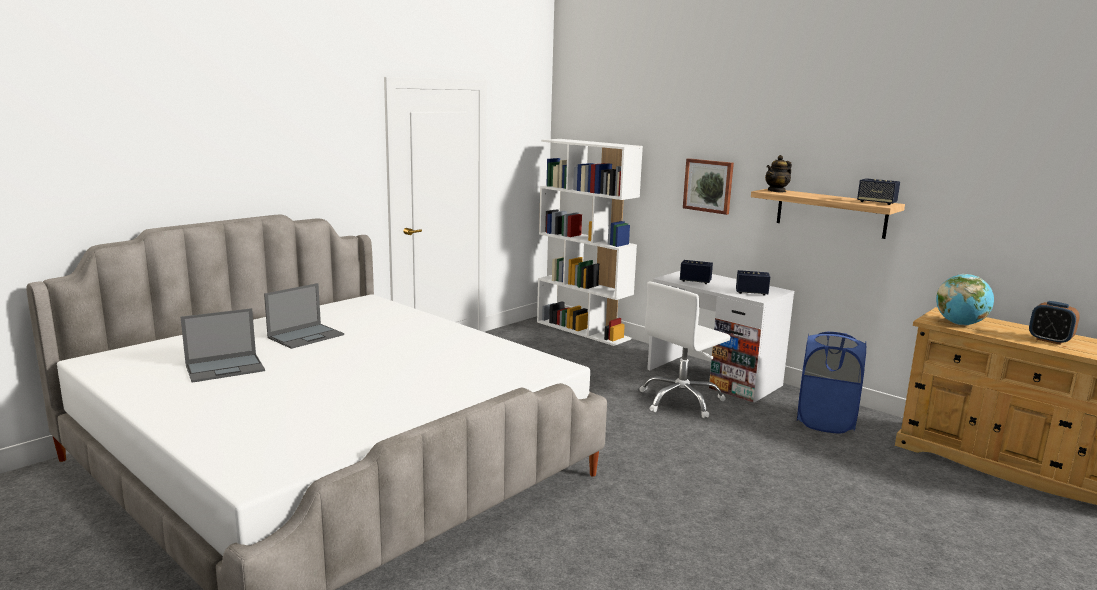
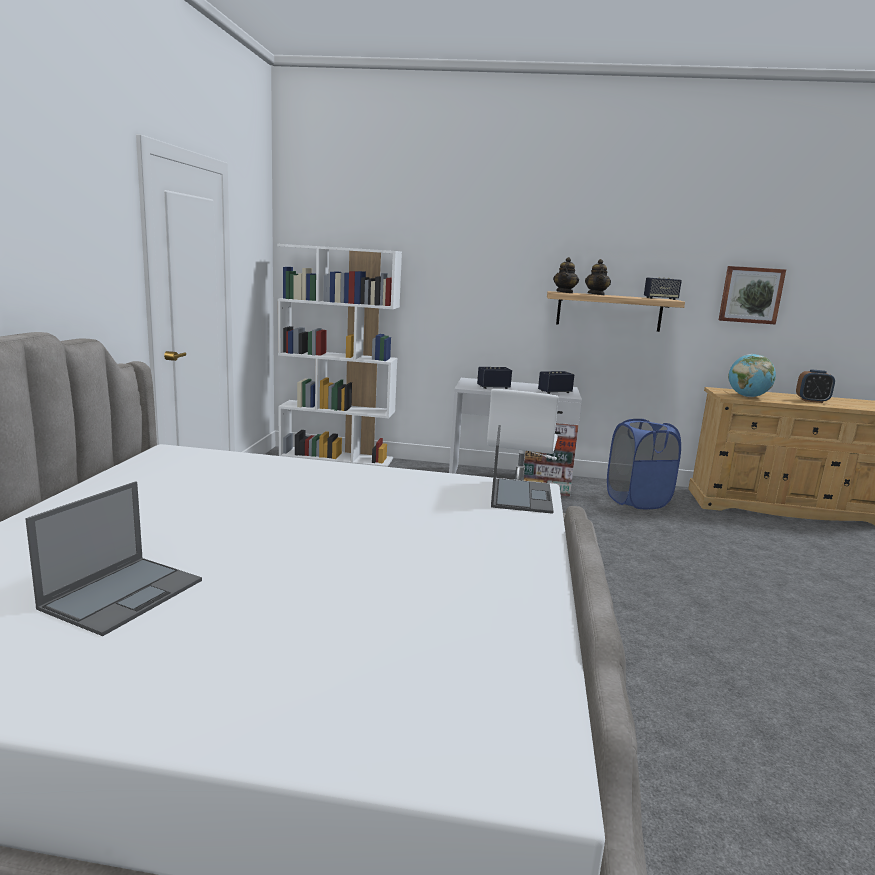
camera: 35 degrees left, 0 degrees up
(306, 336) = (170, 514): laptop -> laptop (520, 495)
(708, 185) = (481, 291): picture -> picture (750, 295)
(808, 194) = (596, 294): none -> teapot

